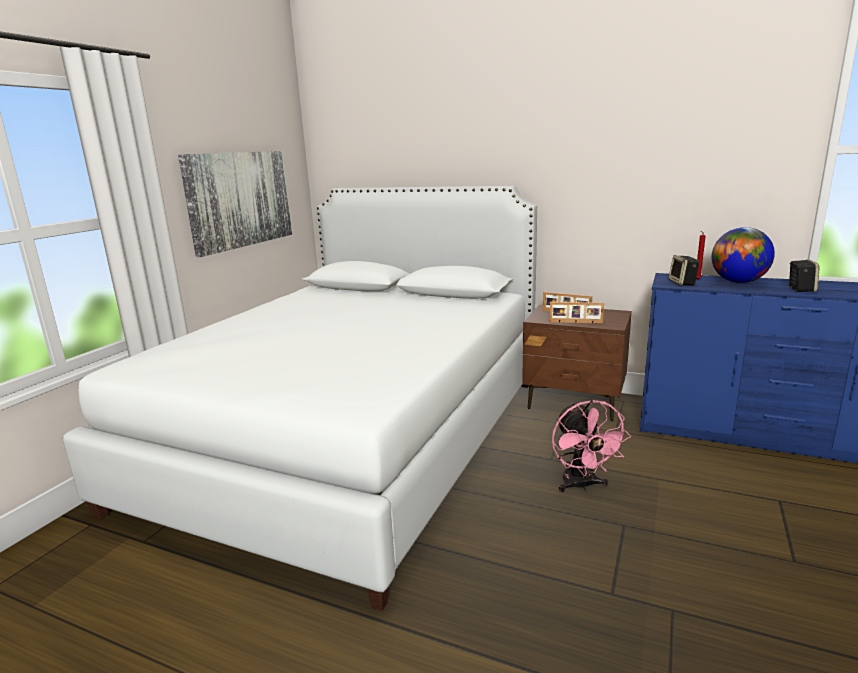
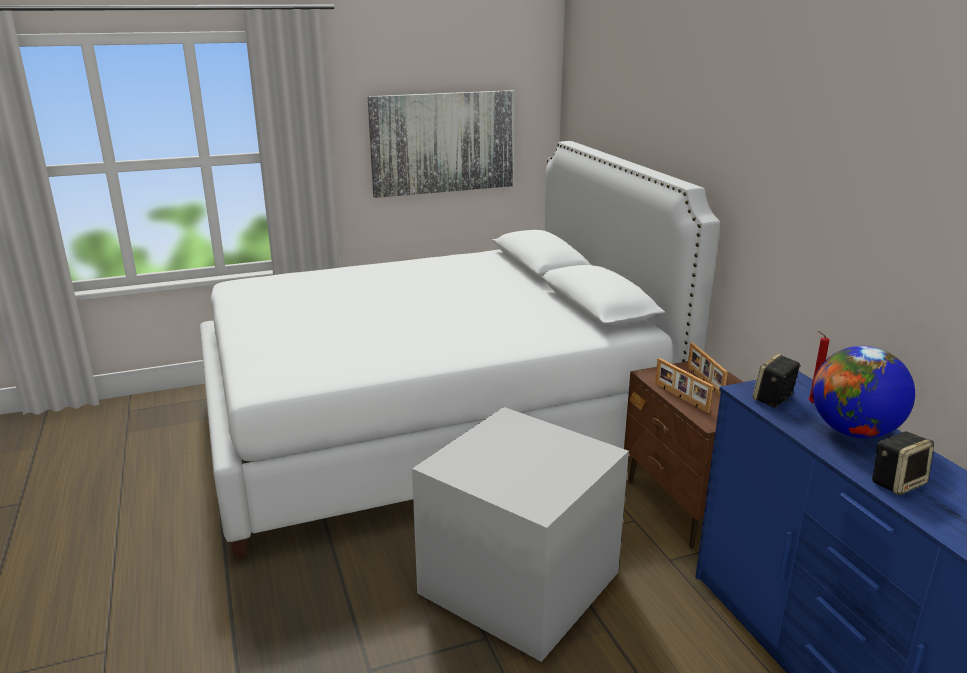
camera: 45 degrees right, 5 degrees up
(581, 485) = (522, 582): pink fan -> grey storage box

